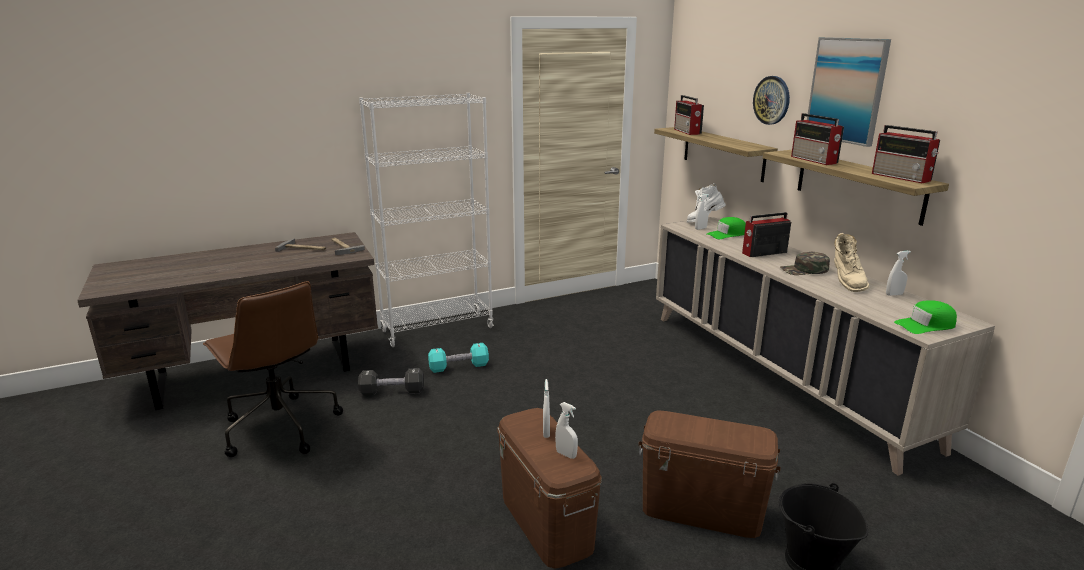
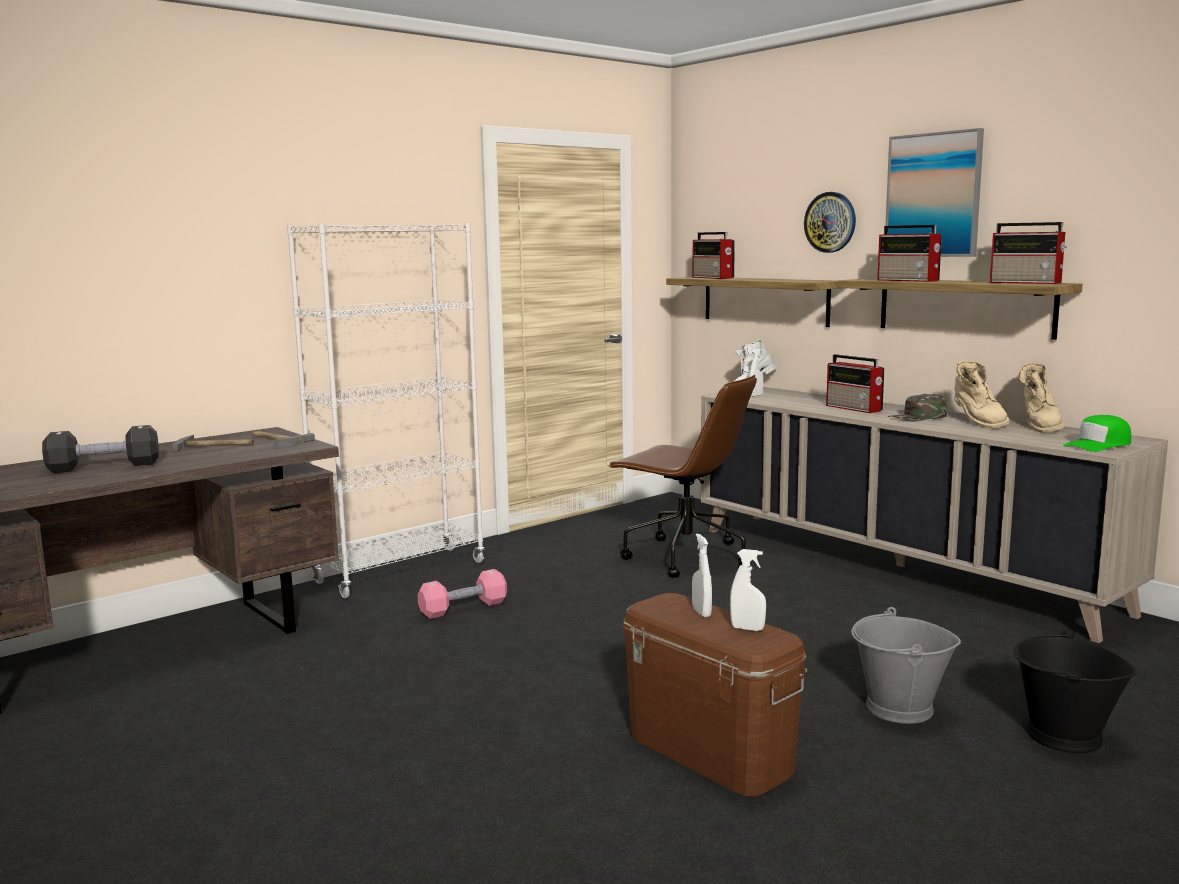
camera: 15 degrees left, 10 degrees down
(280, 427) = (227, 708): brown office chair -> brown office chair (684, 557)
(392, 391) = (381, 646): black dumbbell -> black dumbbell (104, 467)
(459, 367) = (463, 608): turquoise dumbbell -> pink dumbbell
(701, 510) = (899, 708): brown storage box -> grey bucket
(727, 234) = (793, 398): green cap -> none
(763, 253) = (855, 408): radio -> radio turned 90 degrees counterclockwise
(894, 294) = (1039, 427): white spray bottle -> beige boot

